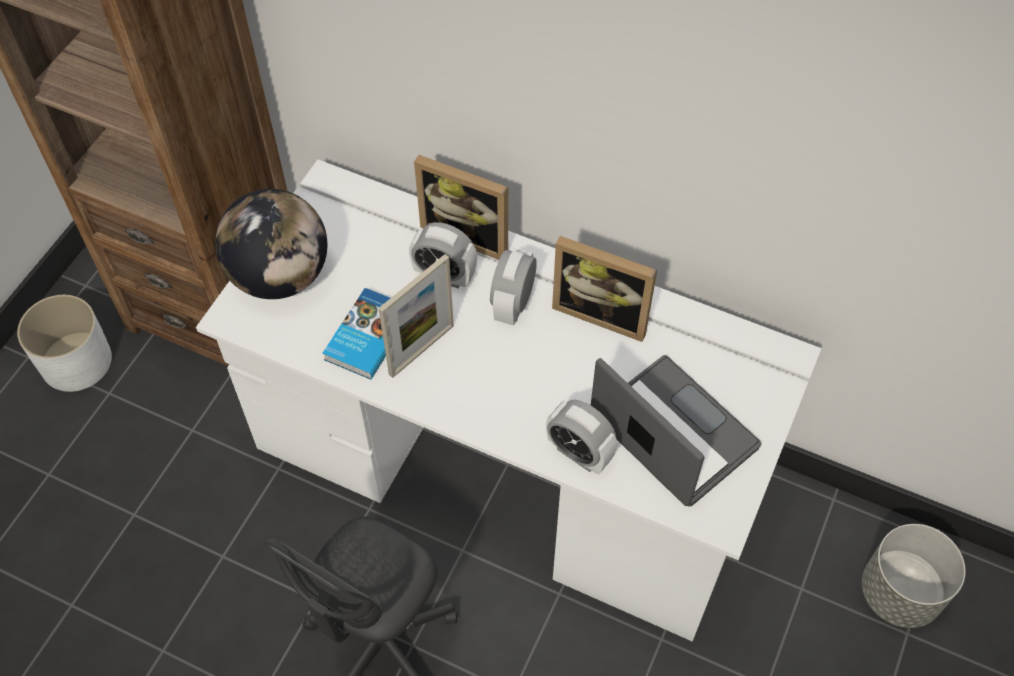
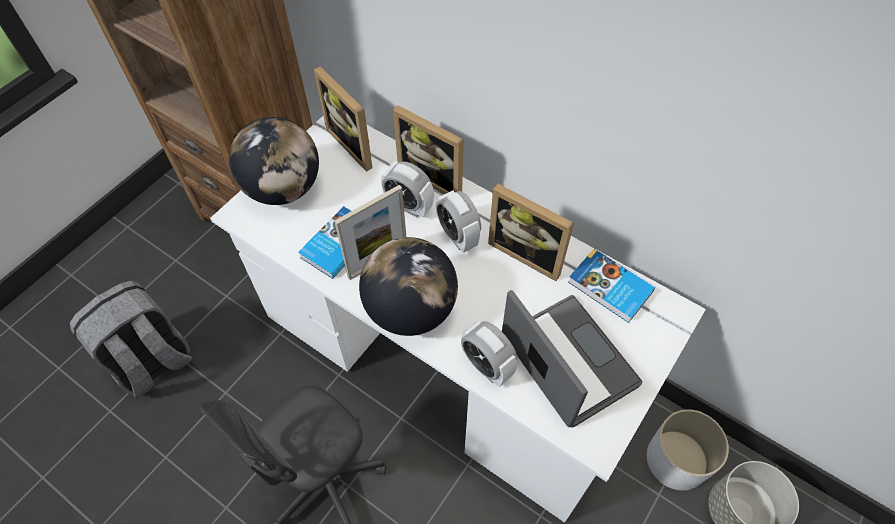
camera: 10 degrees right, 0 degrees up
(76, 361) = (159, 234): white planter -> white planter (676, 459)
(113, 533) = (152, 362): none -> grey backpack
(359, 206) = (356, 144): none -> picture frame
(475, 401) = (410, 309): none -> globe
(513, 304) = (457, 236): alarm clock -> alarm clock turned 60 degrees counterclockwise
(706, 341) = (609, 288): none -> book

